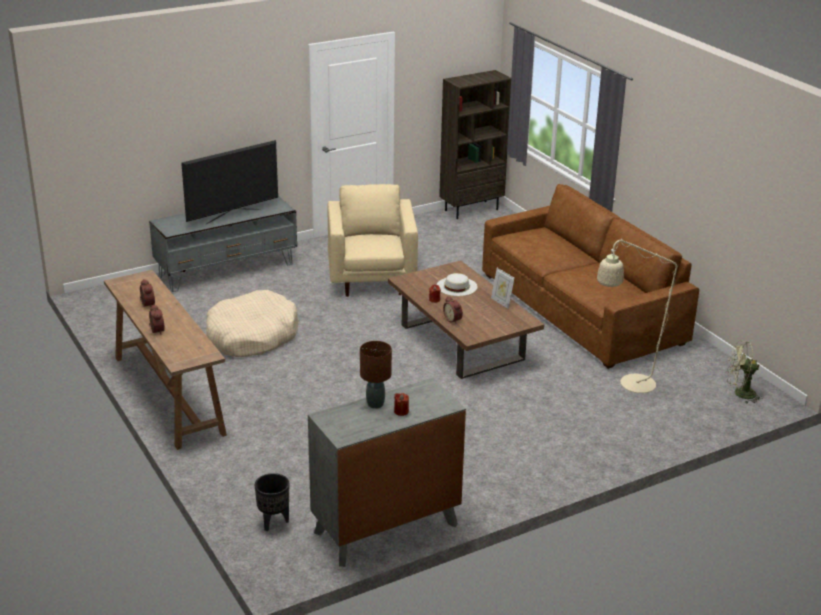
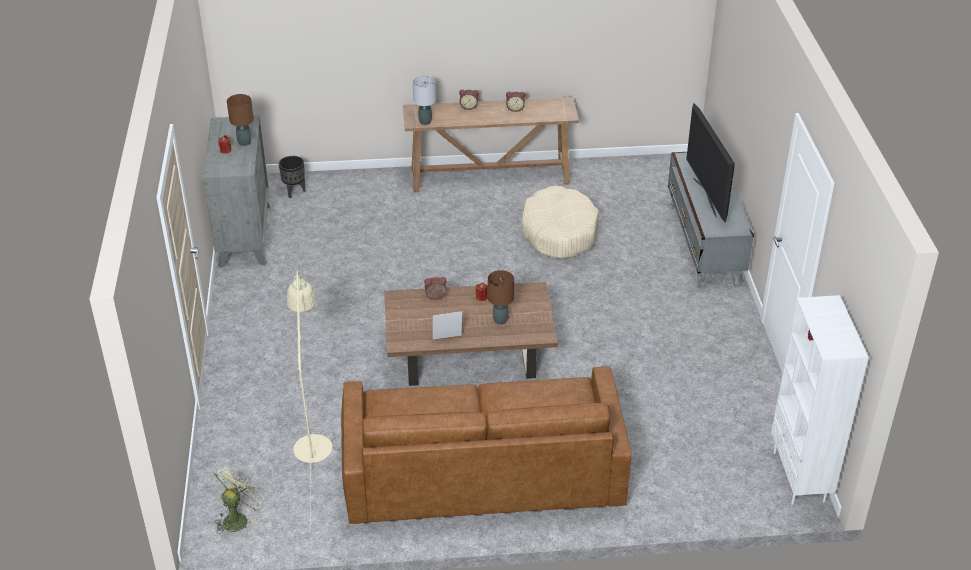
camera: 115 degrees right, 10 degrees up
(205, 348) = (425, 122): none -> grey table lamp
(371, 280) = (635, 333): beige armchair -> none
(456, 286) = (500, 320): white hat -> brown table lamp
(471, 209) = (800, 477): brown bookcase -> white bookcase

